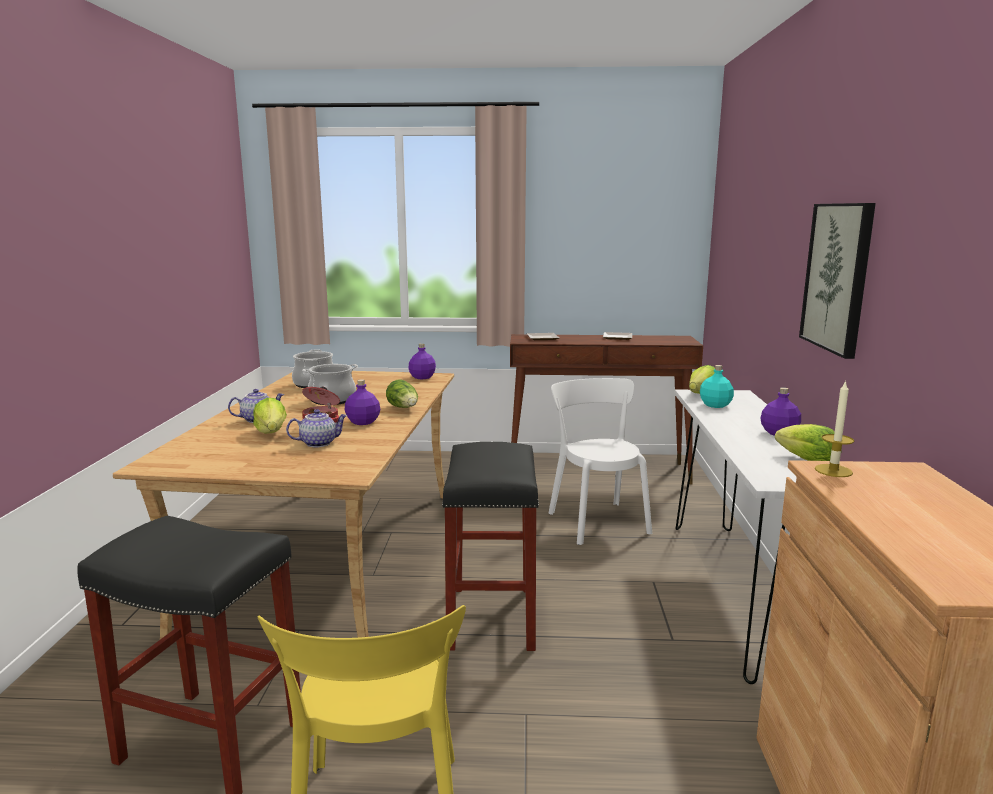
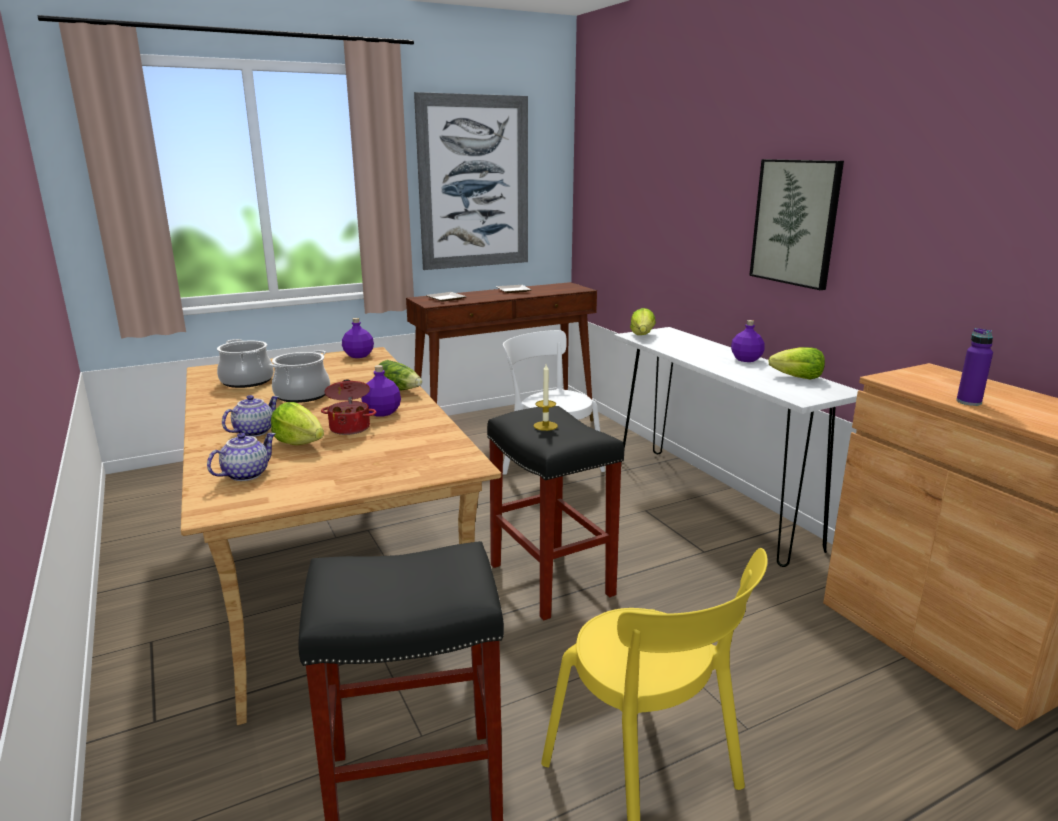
camera: 30 degrees left, 5 degrees up
(319, 443) = (375, 443): teapot -> teapot (246, 474)
(597, 232) = (474, 183): none -> picture
(715, 405) = (667, 343): turquoise bottle -> none
(833, 470) = (898, 379): candle -> candle (545, 426)
(873, 511) = (968, 402): none -> purple bottle

